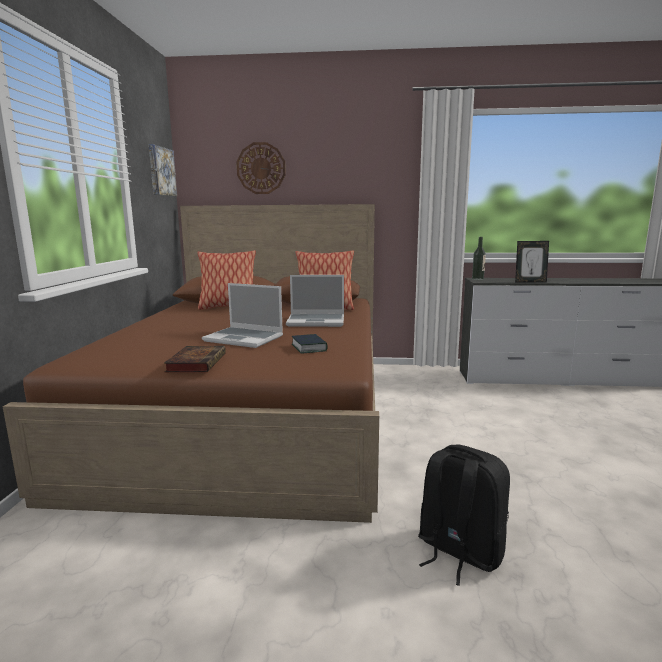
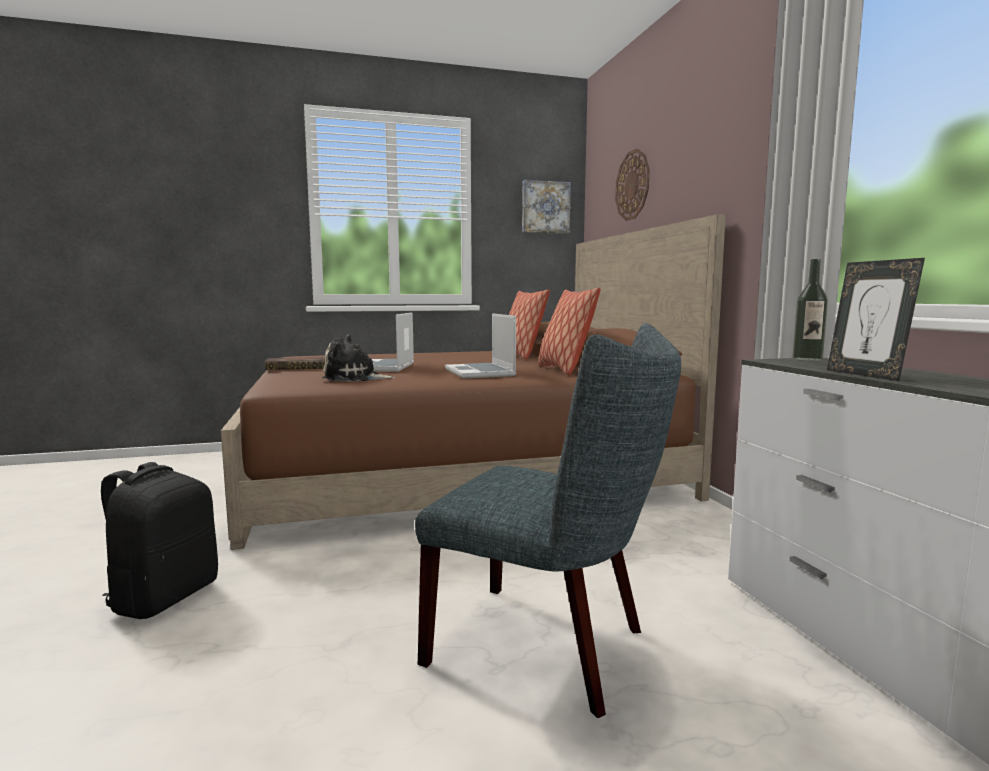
camera: 70 degrees right, 5 degrees down
(309, 348) = (354, 378): book -> plush toy
(524, 427) = (550, 647): none -> grey chair

